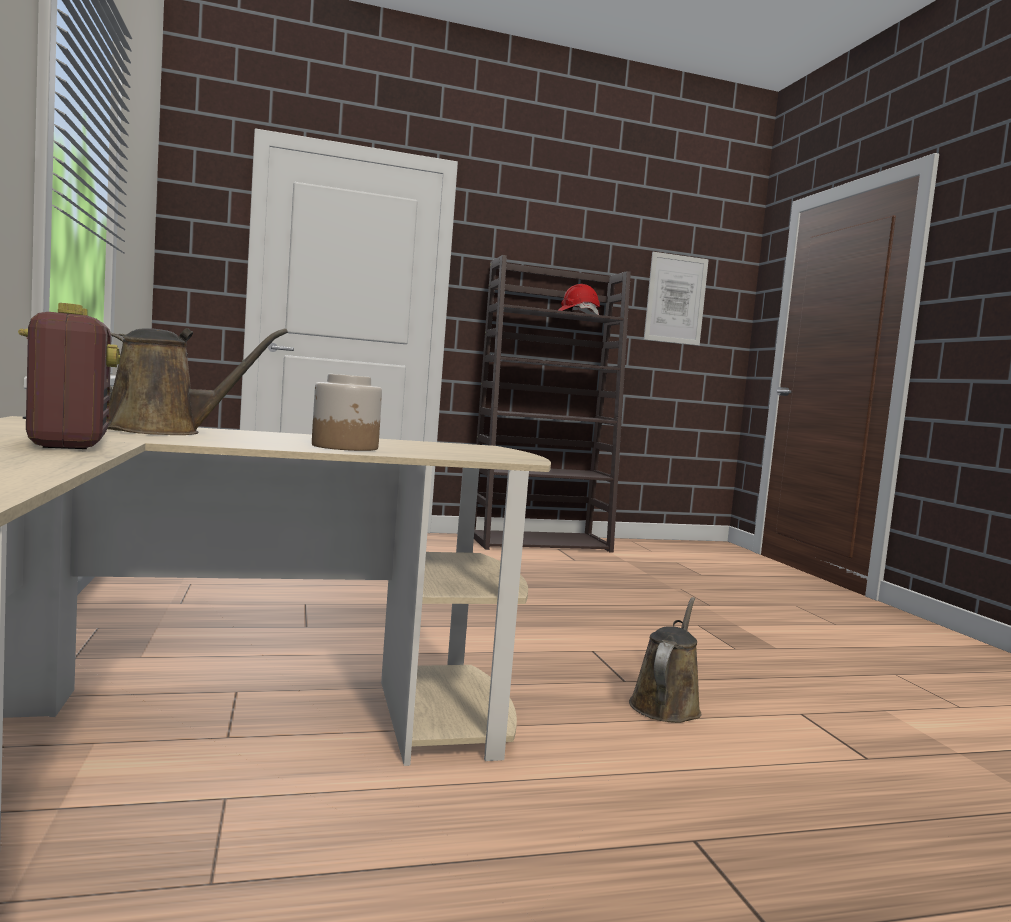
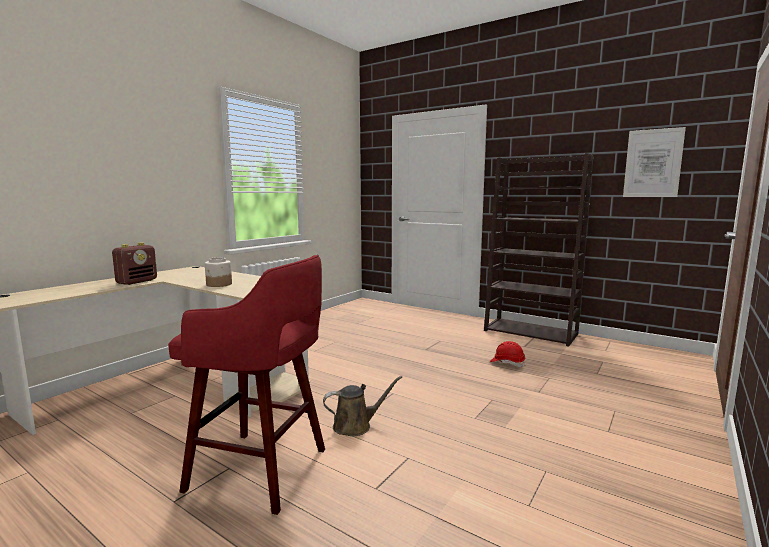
camera: 50 degrees right, 5 degrees up
(163, 431) = (200, 274): brown watering can -> none
(577, 314) = (555, 186): red hard hat -> red hard hat (507, 363)
(737, 814) = (262, 470): none -> red stool

